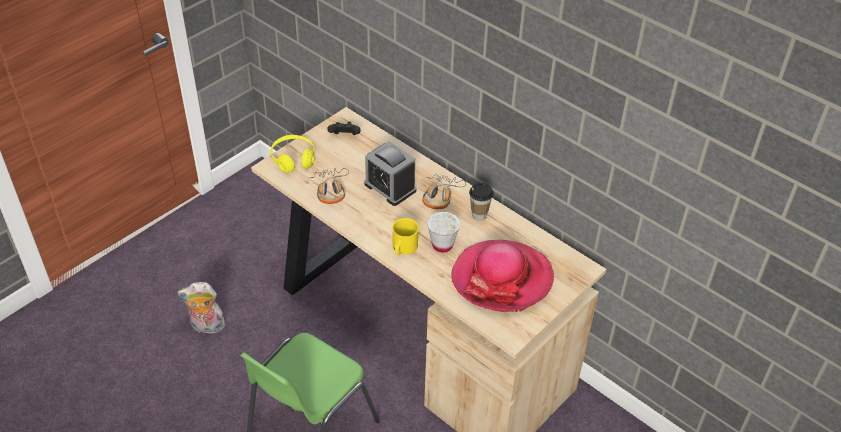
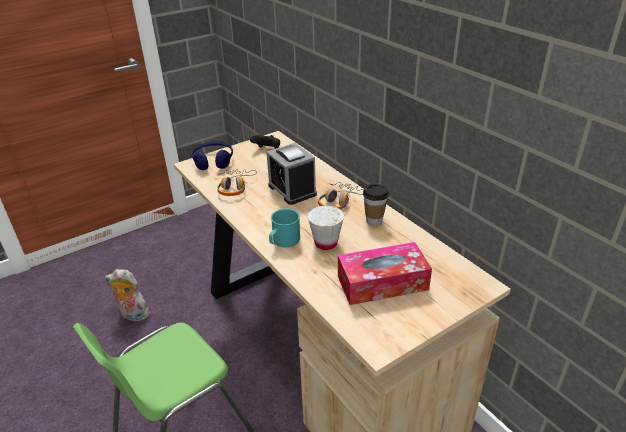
camera: 15 degrees right, 10 degrees down
(293, 159) = (213, 161): yellow headphones -> blue headphones
(403, 248) = (283, 241): yellow mug -> turquoise mug
(502, 278) = (382, 283): hat -> tissue box

